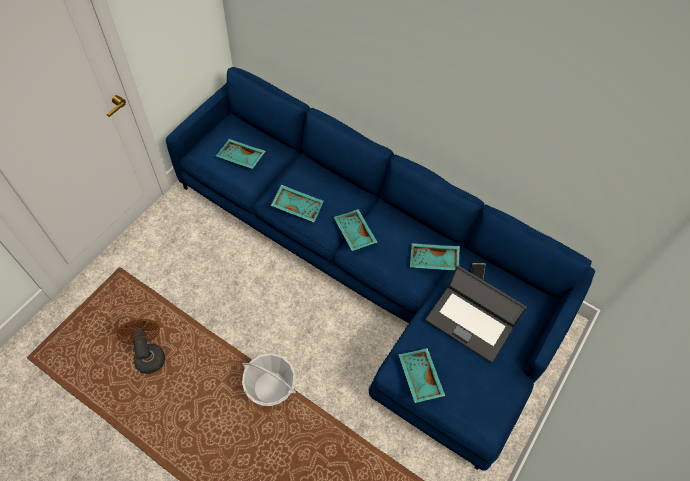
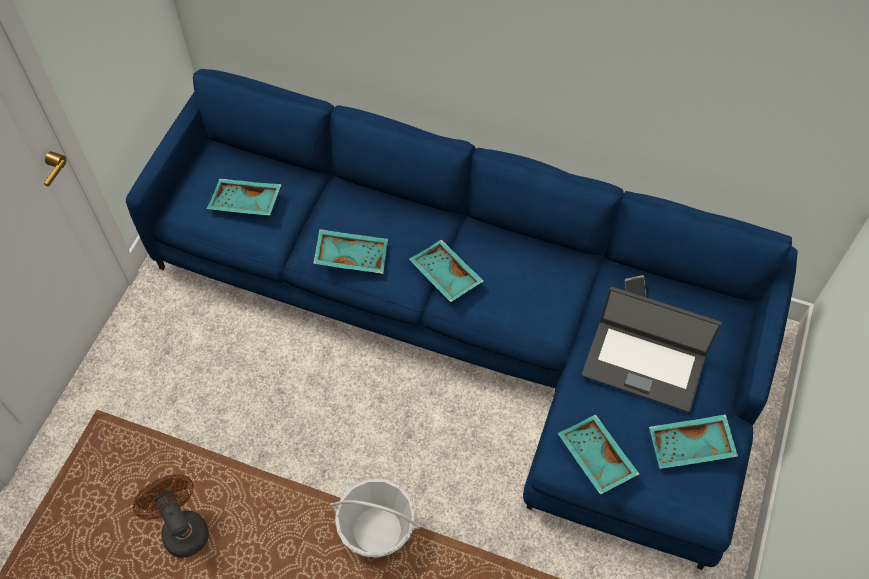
camera: 10 degrees left, 0 degrees up
(433, 261) = (569, 289): turquoise tray -> turquoise tray (690, 447)

